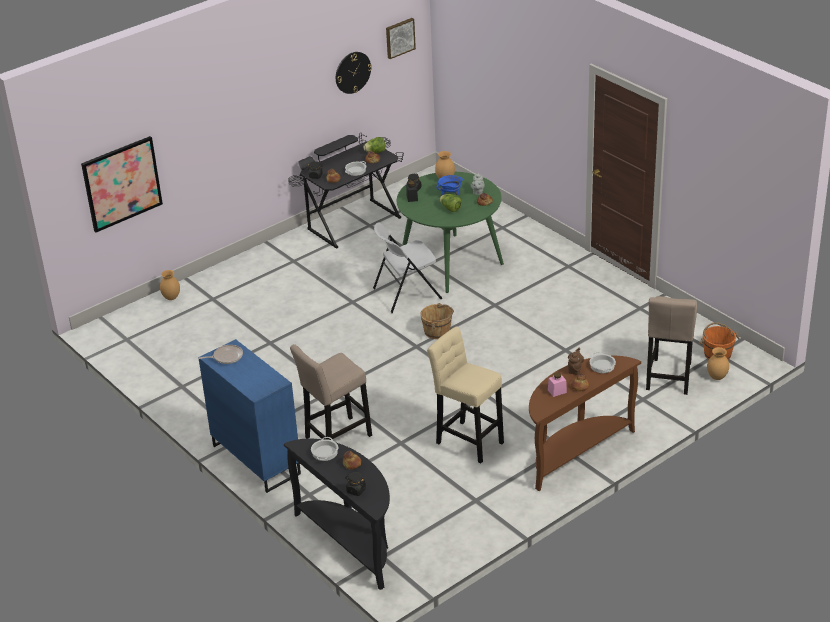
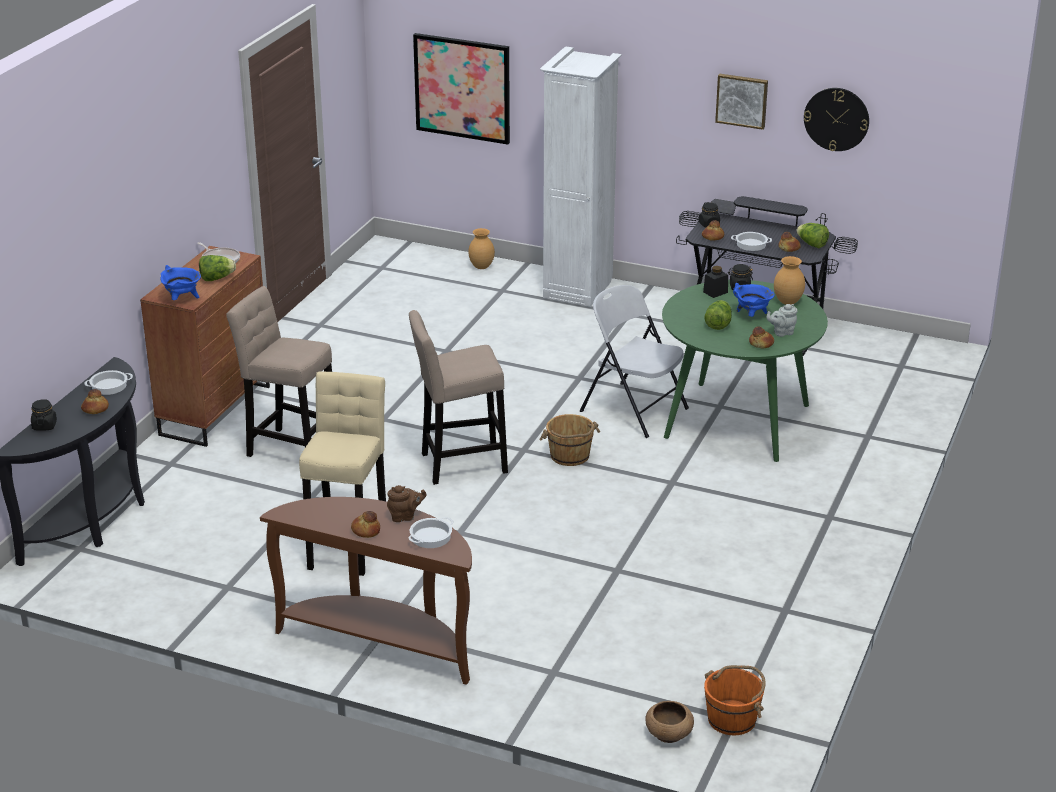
camera: 60 degrees right, 5 degrees down
(243, 269) = (578, 290): none -> white cabinet
(254, 364) = (216, 278): none -> lettuce
(255, 460) = (214, 410): blue dresser -> brown dresser
(272, 384) = (182, 300): none -> blue cooking pot
(399, 37) = (932, 107): picture -> picture (742, 100)
(557, 391) = (342, 515): pink jar -> none
(668, 378) = (625, 685): beige stool -> beige stool (458, 464)
(717, 377) = (669, 734): brown vase -> brown bowl

